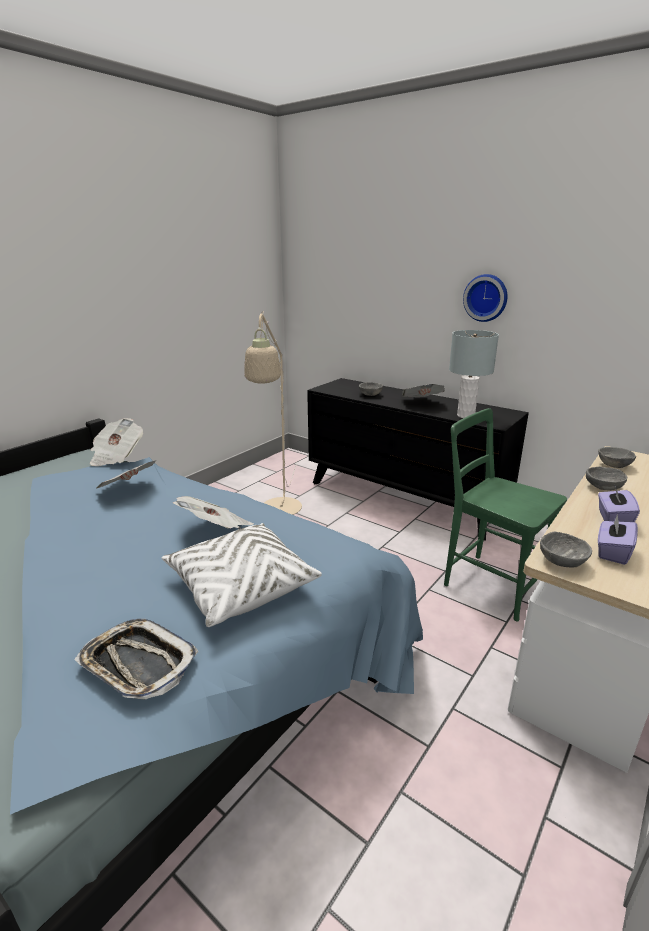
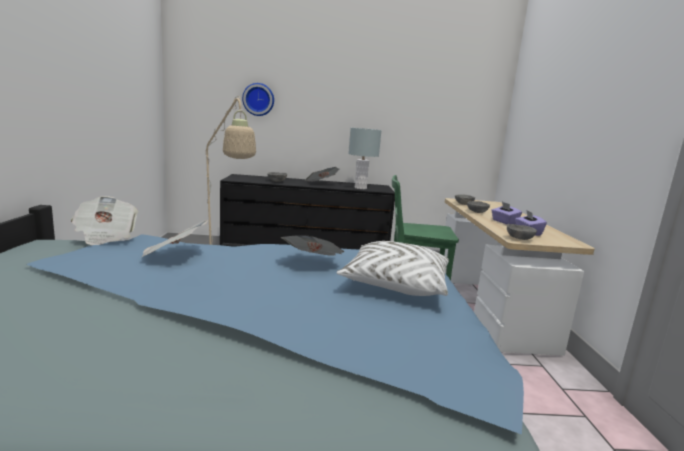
camera: 40 degrees left, 10 degrees down
(138, 664) = (423, 336): tray -> none
(486, 298) = (355, 108): wall clock -> wall clock (258, 99)

